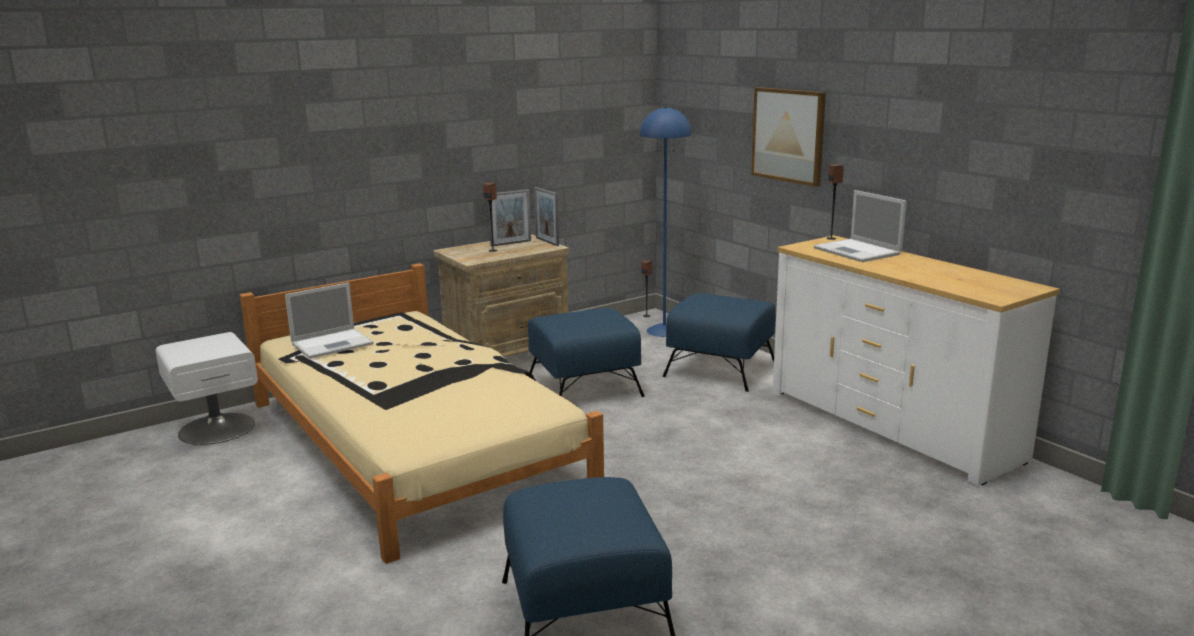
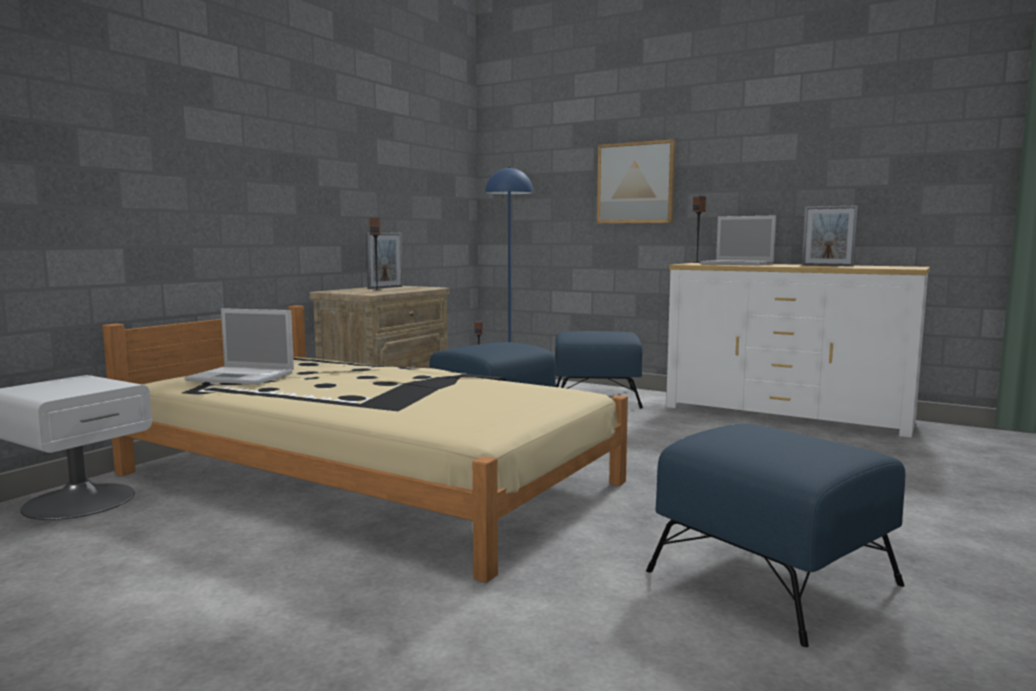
camera: 25 degrees left, 10 degrees down
(333, 343) = (243, 376): laptop -> laptop turned 75 degrees clockwise
(547, 241) = (420, 286): picture frame -> picture frame (827, 266)

